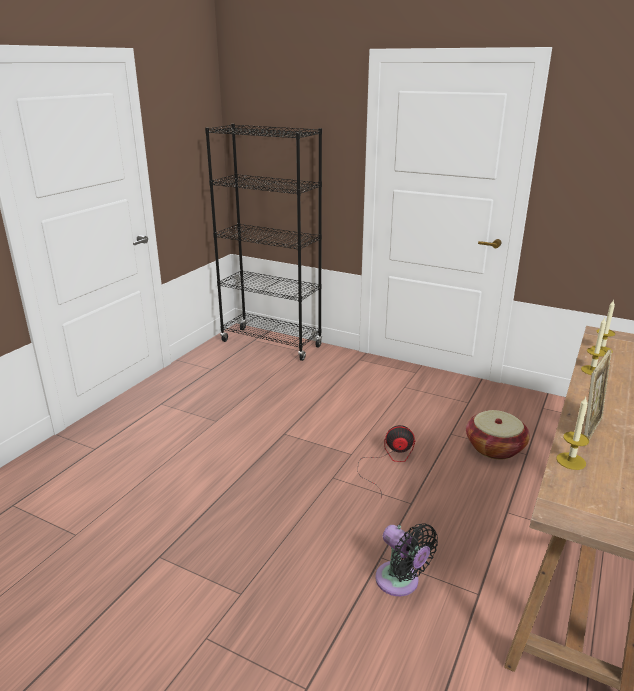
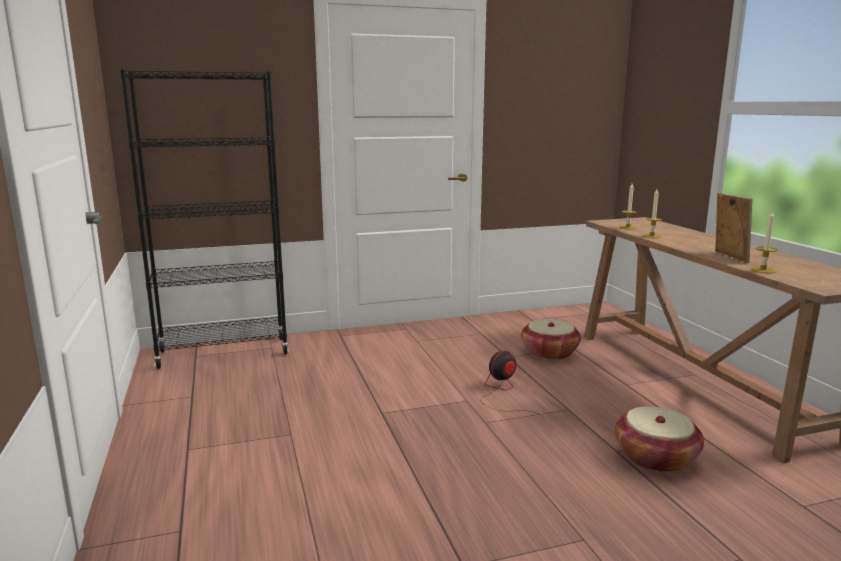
camera: 45 degrees left, 10 degrees down
(400, 582) = (655, 457): black fan -> basket

